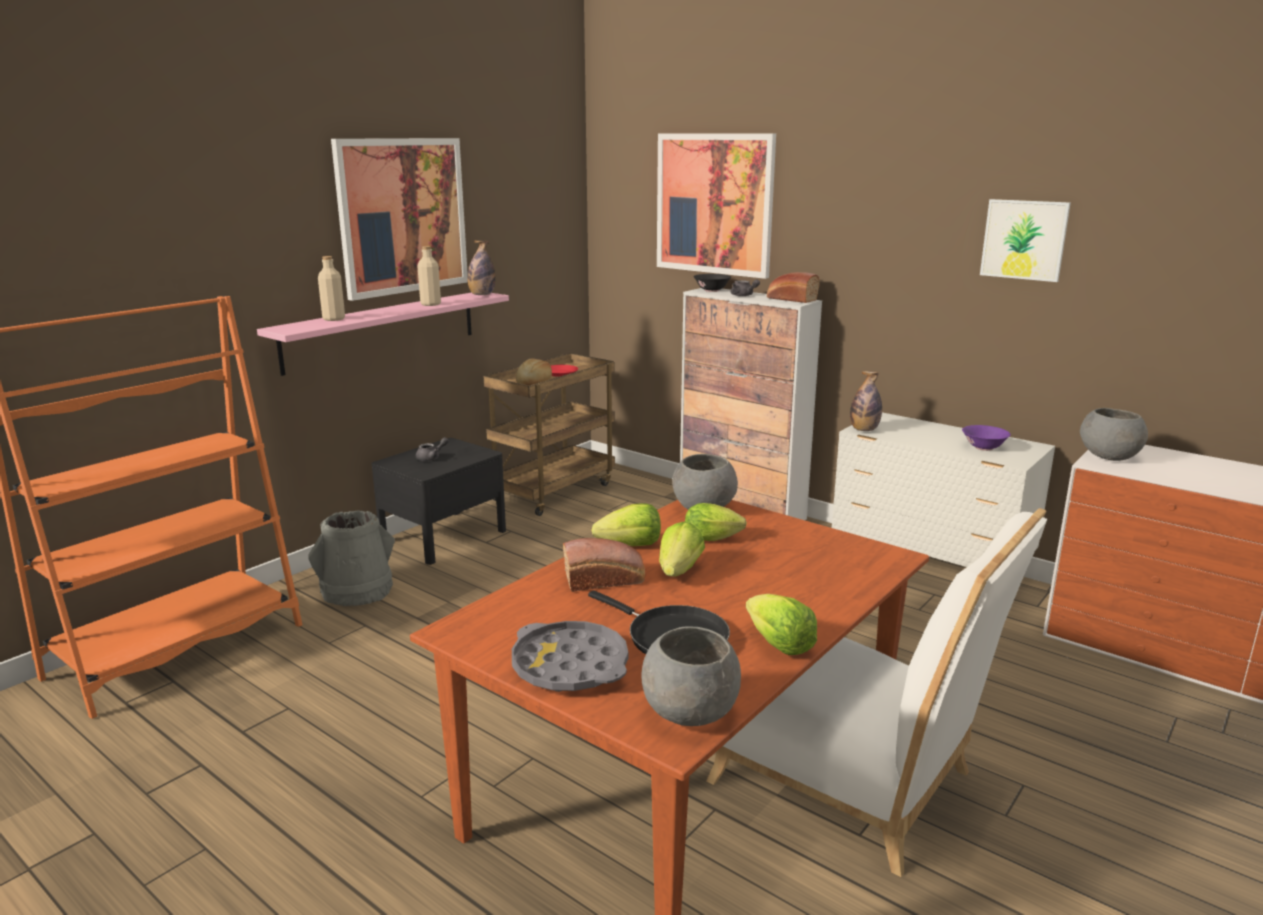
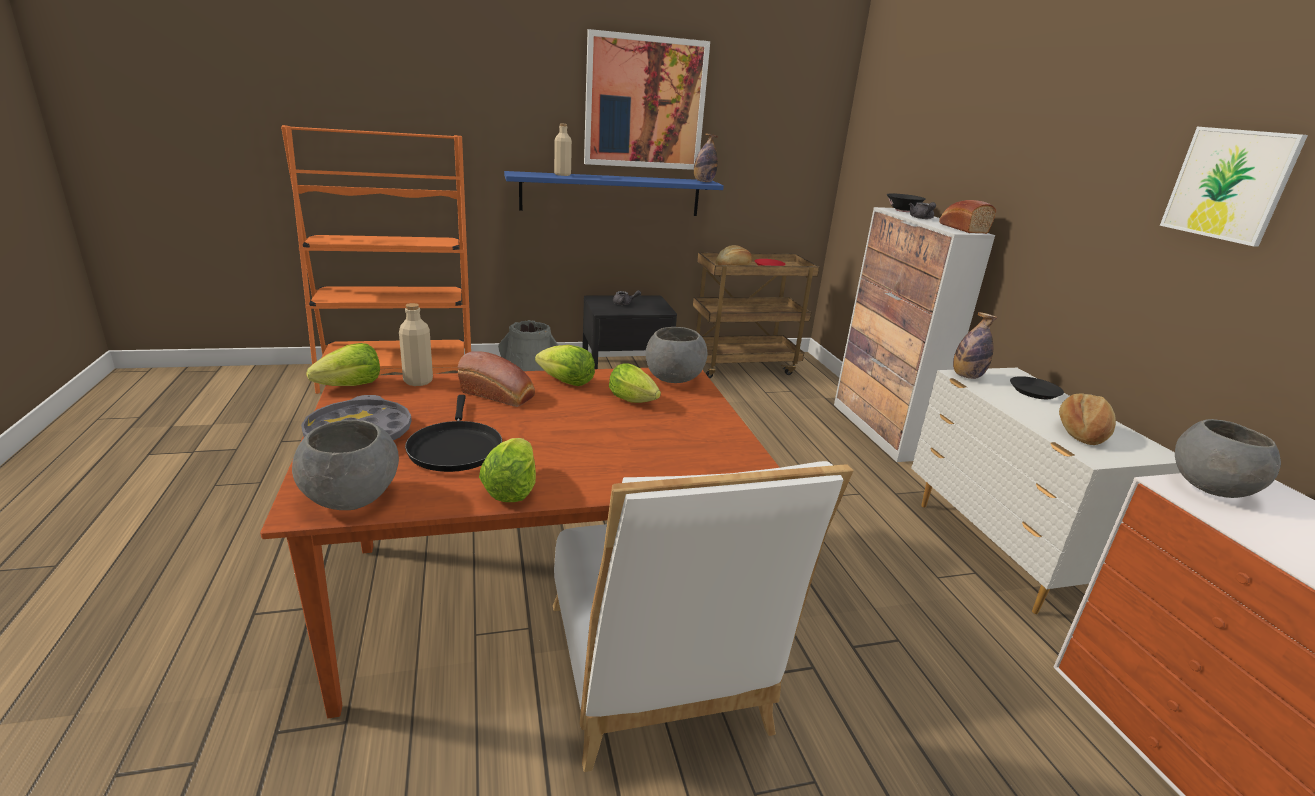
camera: 35 degrees right, 5 degrees up
(382, 330) = (611, 194): pink shelf -> blue shelf
(430, 304) = (649, 179): beige bottle -> beige bottle (418, 381)
(679, 571) = (559, 410): lettuce -> lettuce (351, 385)
(714, 204) = (934, 124): picture -> none
(917, 427) = (1035, 392): none -> black plate
(984, 447) = (1082, 432): purple bowl -> bread

